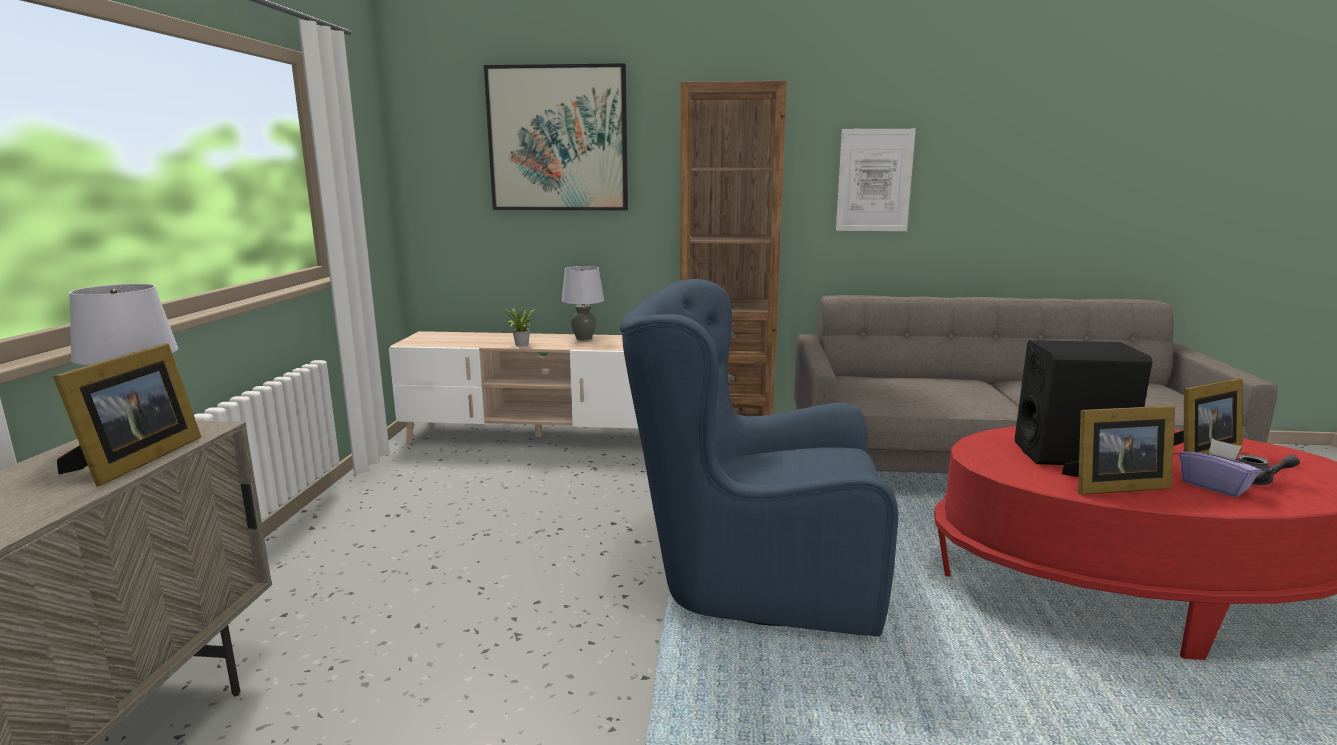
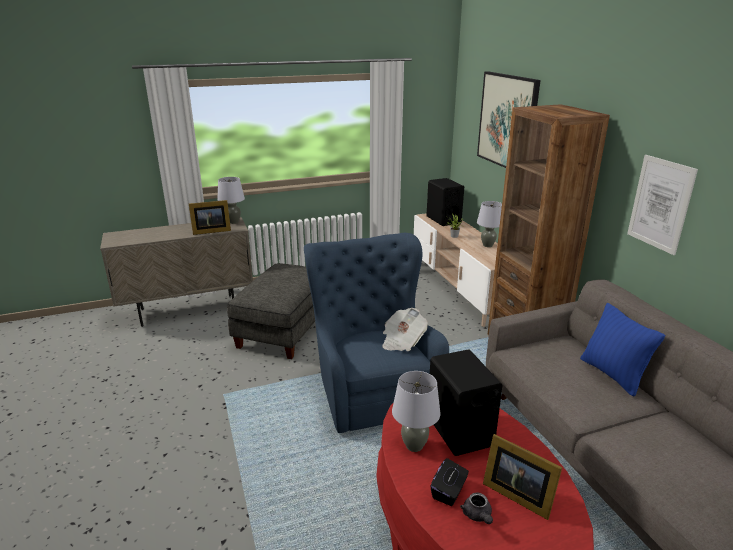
camera: 65 degrees right, 10 degrees up
(444, 629) = (284, 329): none -> grey ottoman
(449, 338) = (443, 220): none -> black speaker
(796, 446) = (402, 341): none -> newspaper
(931, 378) = (612, 374): none -> blue pillow
(1112, 486) = (414, 445): picture frame -> grey table lamp
(1214, 486) = (449, 492): purple tissue box -> black tissue box

